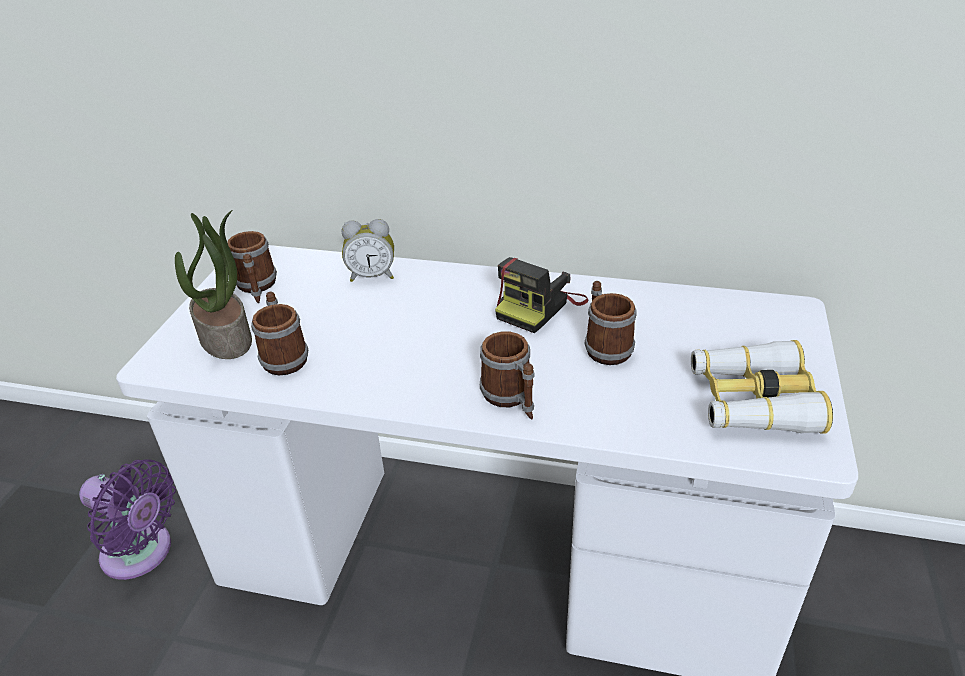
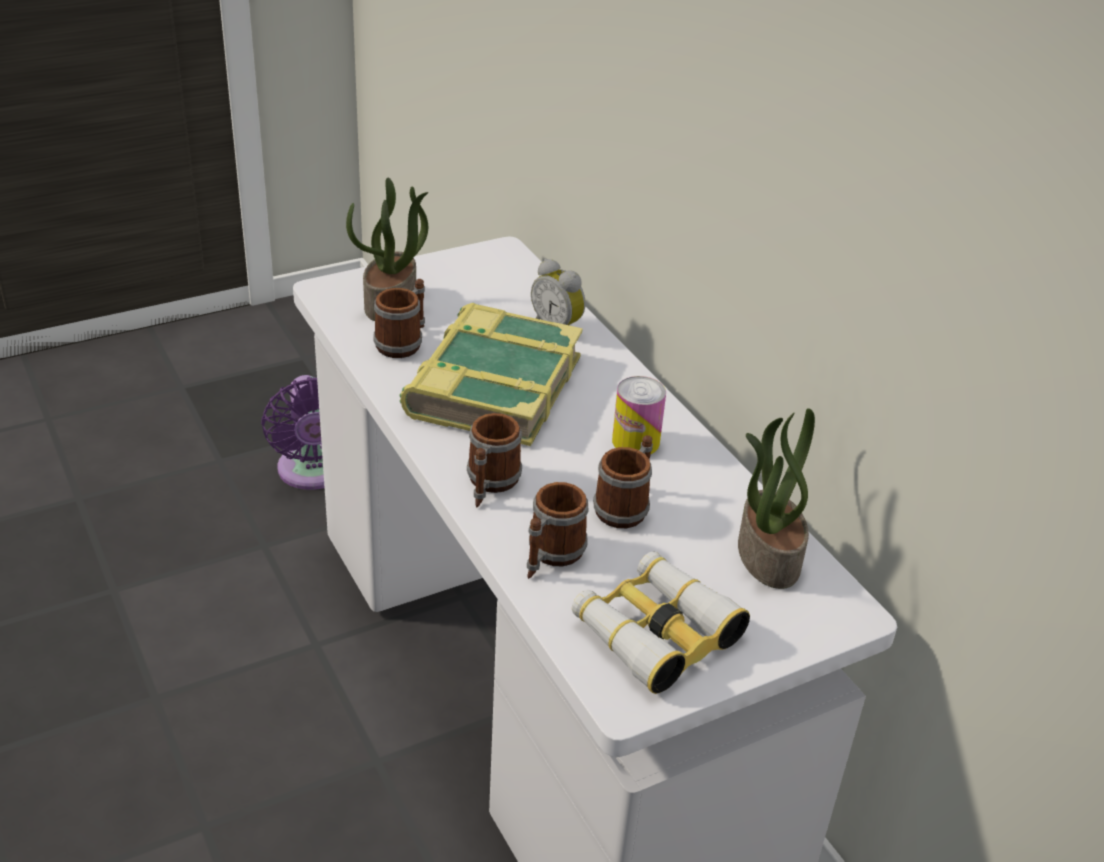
camera: 45 degrees right, 0 degrees up
(257, 287) = (467, 279): mug -> mug (551, 556)
(398, 339) = (492, 386): none -> book
(539, 307) = (635, 441): camera -> can
(711, 313) = (766, 555): none -> potted plant

